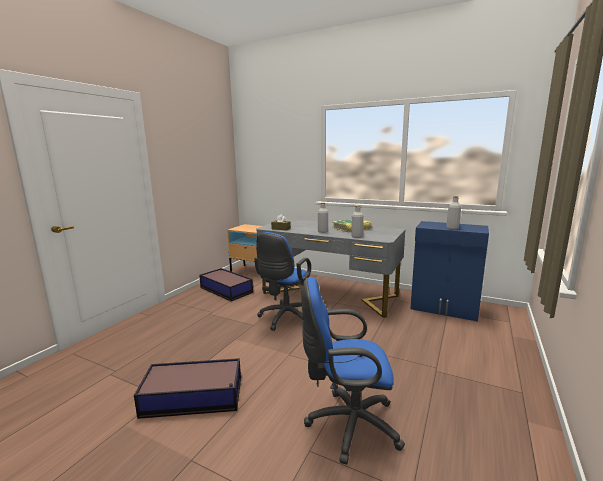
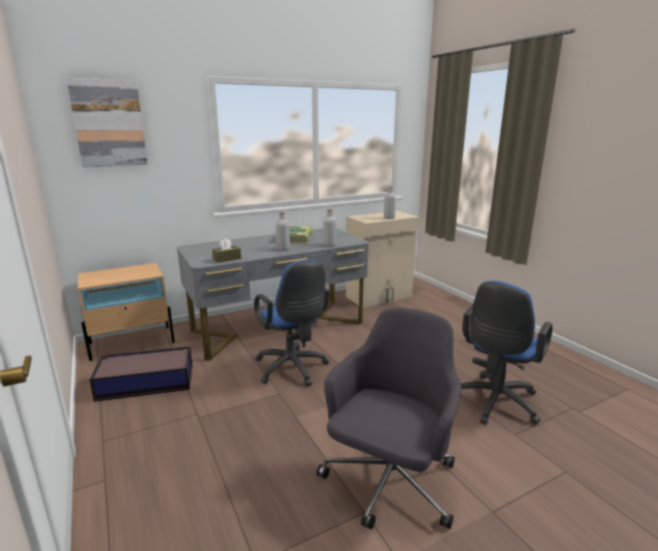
camera: 55 degrees left, 5 degrees up
(194, 397) = (389, 483): storage box -> grey office chair
(266, 140) = (109, 123): none -> picture
(444, 308) = (379, 297): blue cabinet -> beige cabinet

